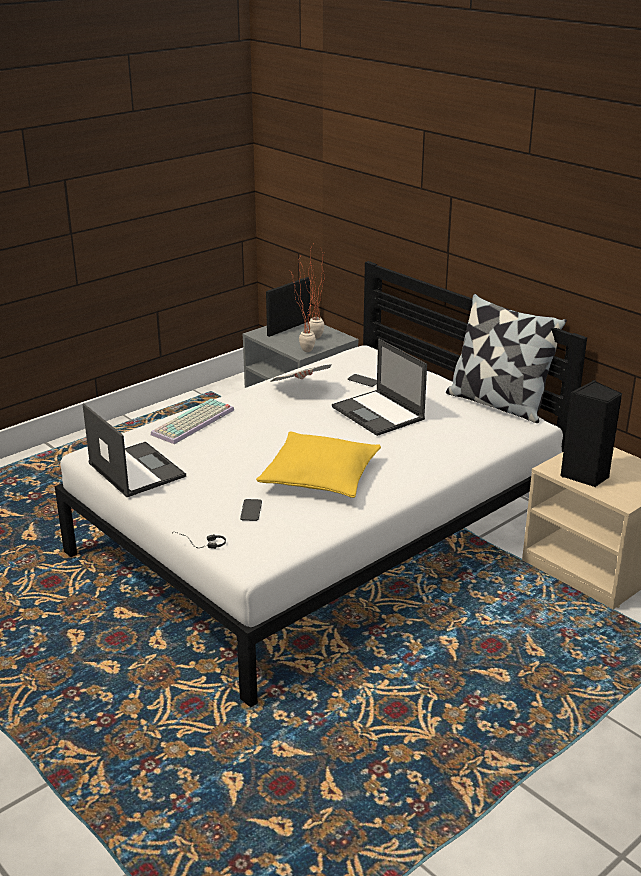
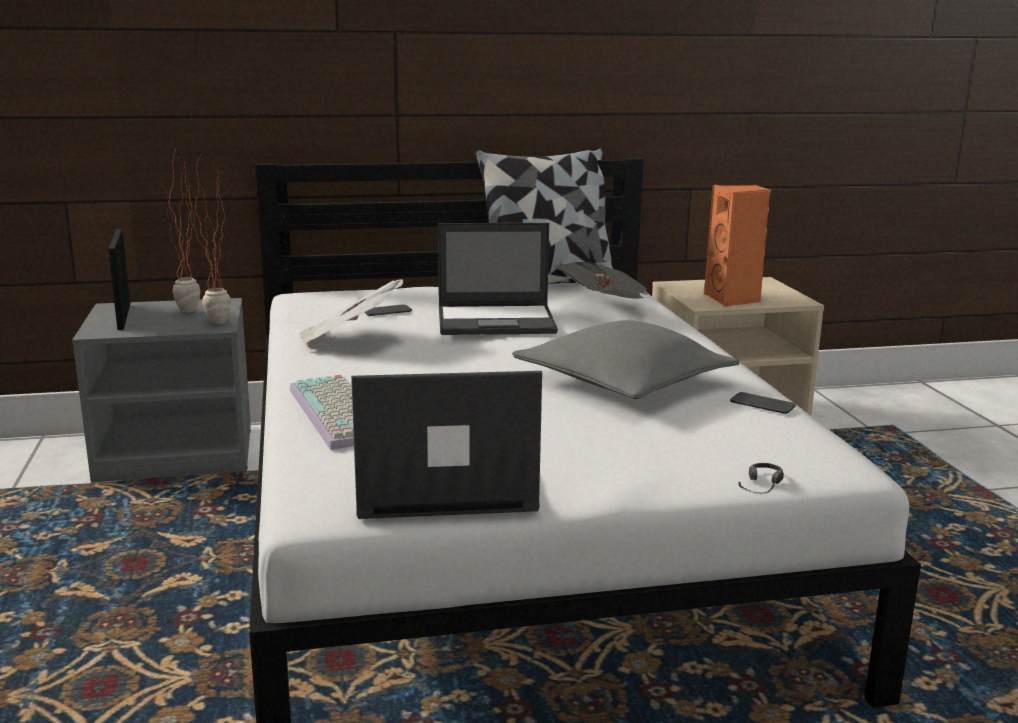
camera: 60 degrees left, 10 degrees down
(251, 510) = (680, 437): phone -> phone (762, 404)
(320, 477) = (623, 382): yellow pillow -> grey pillow
(457, 435) = (605, 307): none -> newspaper
(585, 476) = (733, 299): black speaker -> orange speaker

